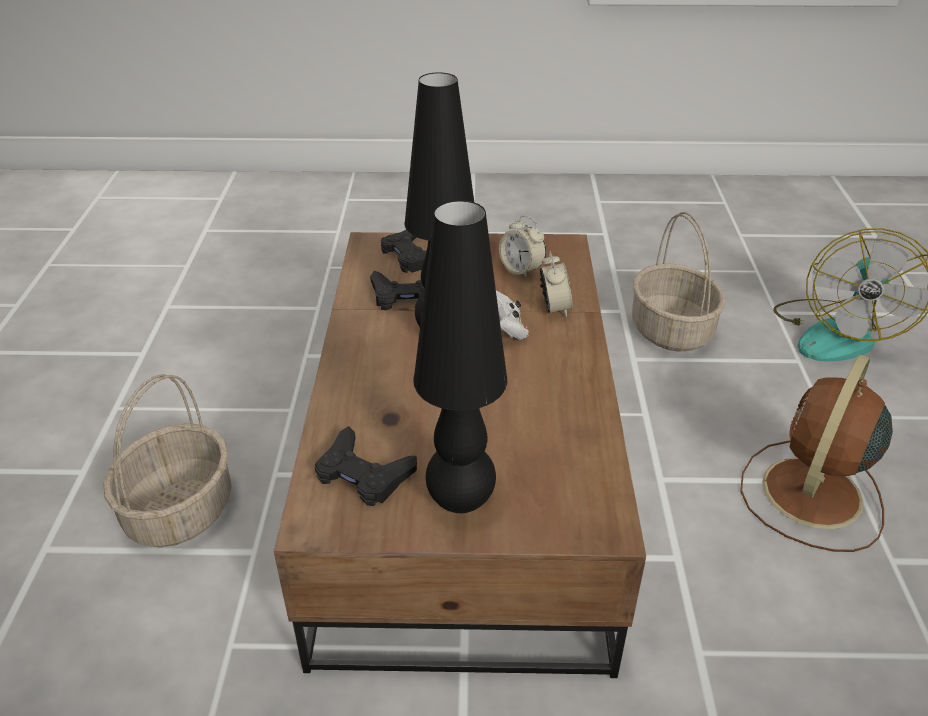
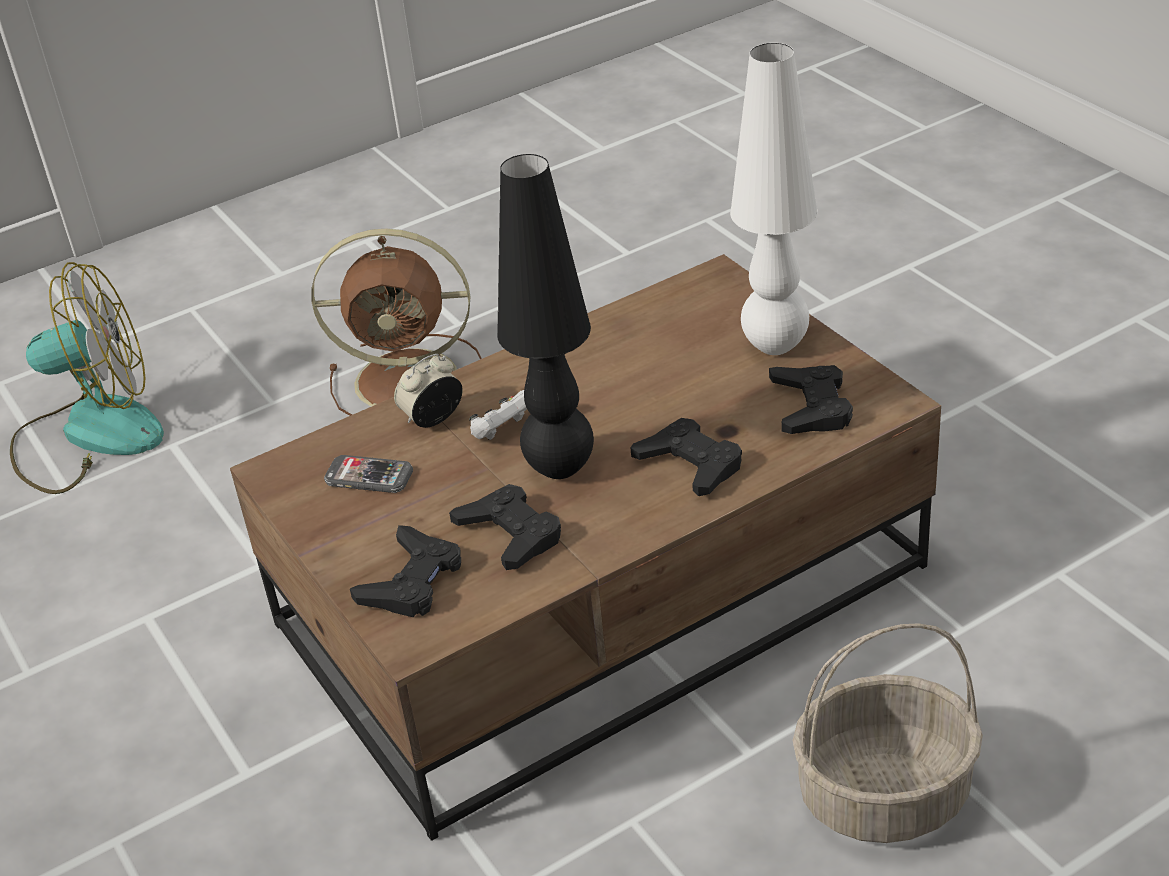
camera: 120 degrees left, 0 degrees up
(378, 385) = (690, 464): none -> black game controller
(461, 501) = (774, 346): black table lamp -> white table lamp
(521, 270) = (369, 476): alarm clock -> phone
(672, 331) = (171, 556): basket -> none

